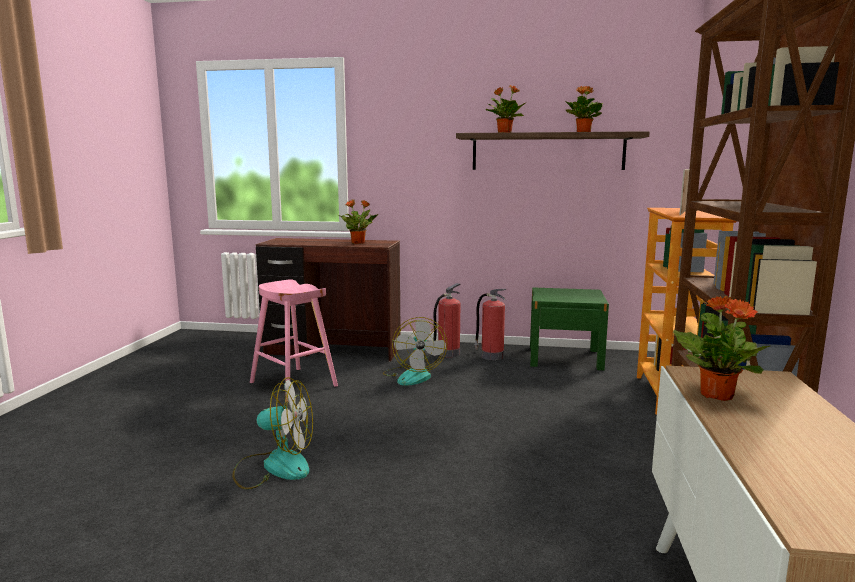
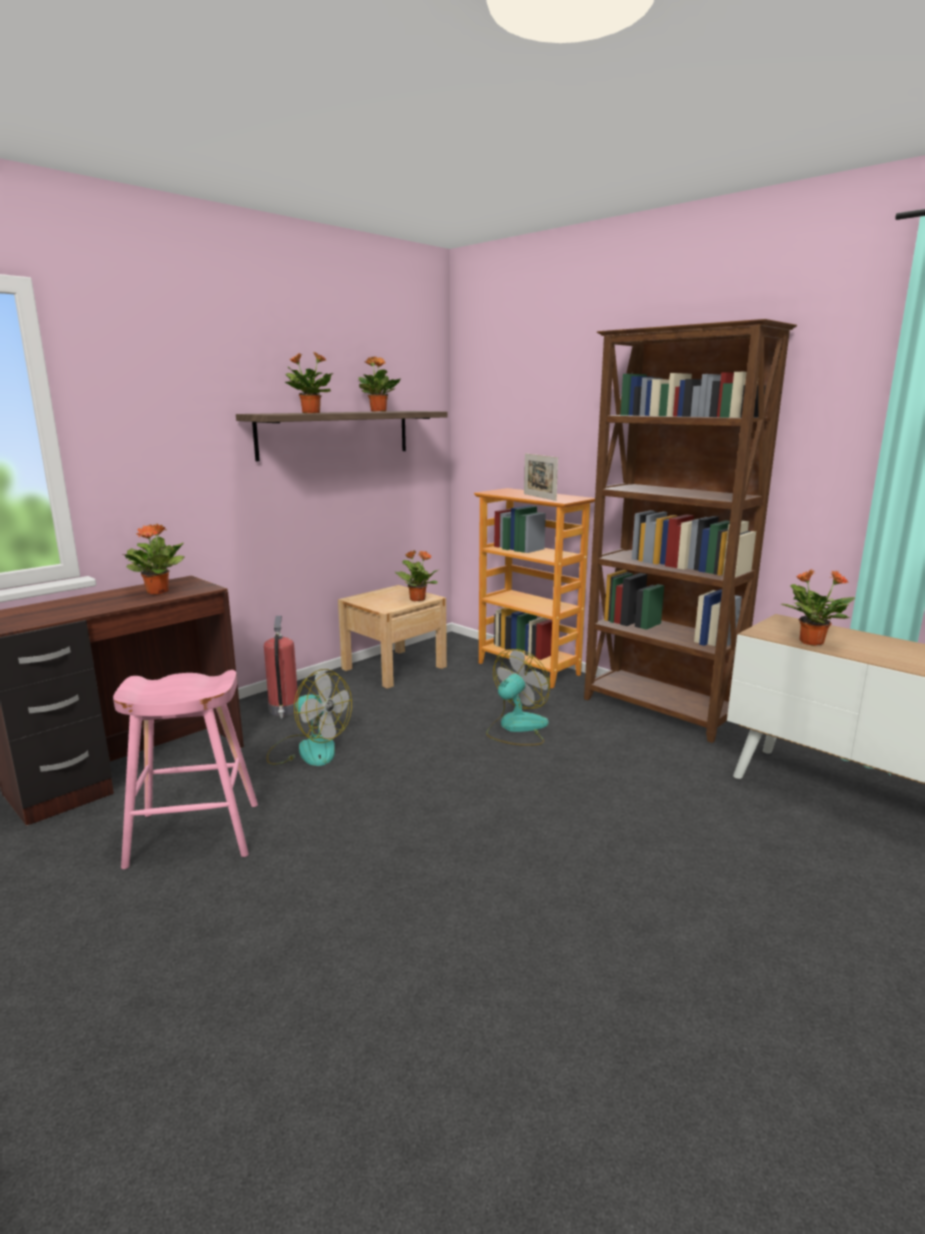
camera: 55 degrees left, 5 degrees up
(274, 466) = (423, 920): fan -> fan (516, 728)
(491, 356) = (330, 693): fire extinguisher -> none
(565, 358) = (394, 668): green nightstand -> beige nightstand
(582, 299) = (417, 599): none -> potted plant

